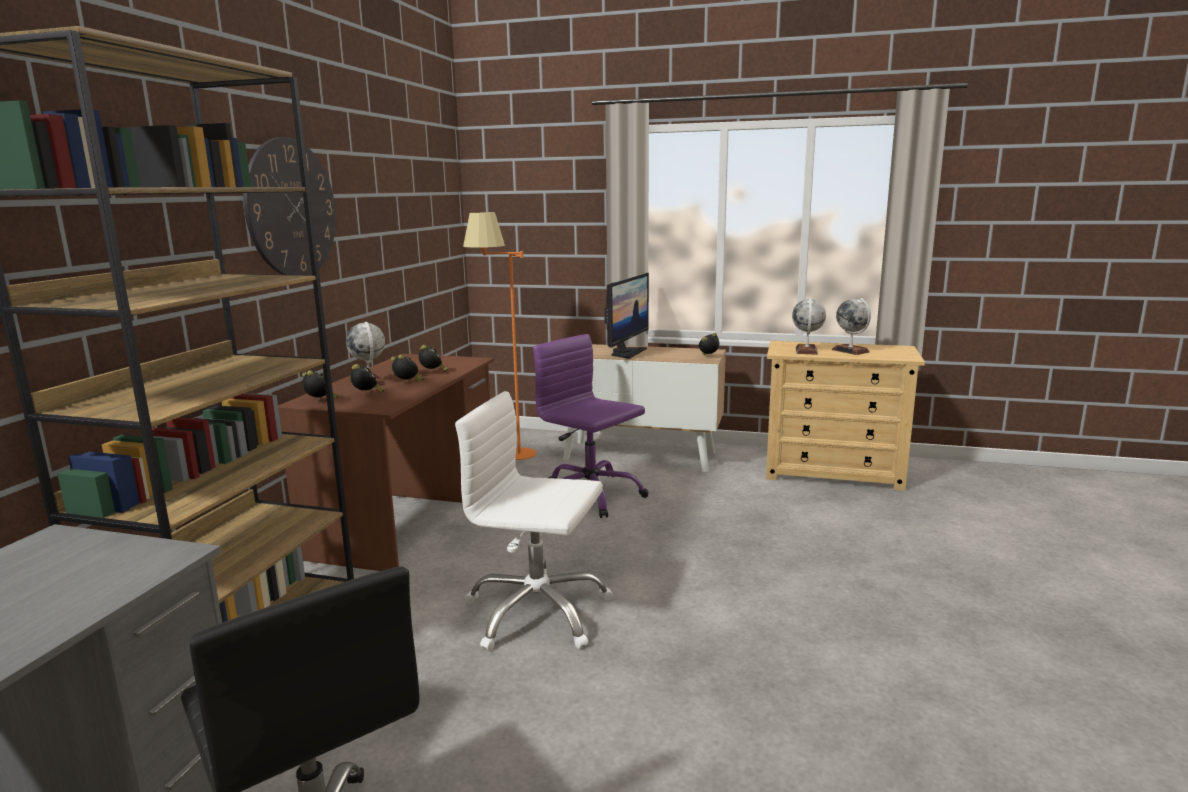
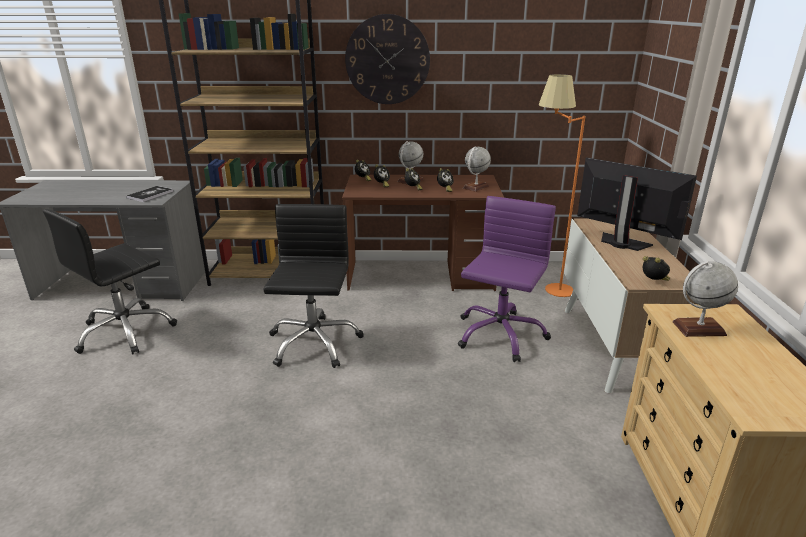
camera: 75 degrees right, 10 degrees up
(105, 565) = (150, 195): none -> book
(537, 612) = (313, 343): white office chair -> black office chair
(626, 352) = (622, 243): monitor -> monitor turned 150 degrees counterclockwise
(850, 351) = (741, 362): globe -> globe (476, 187)

